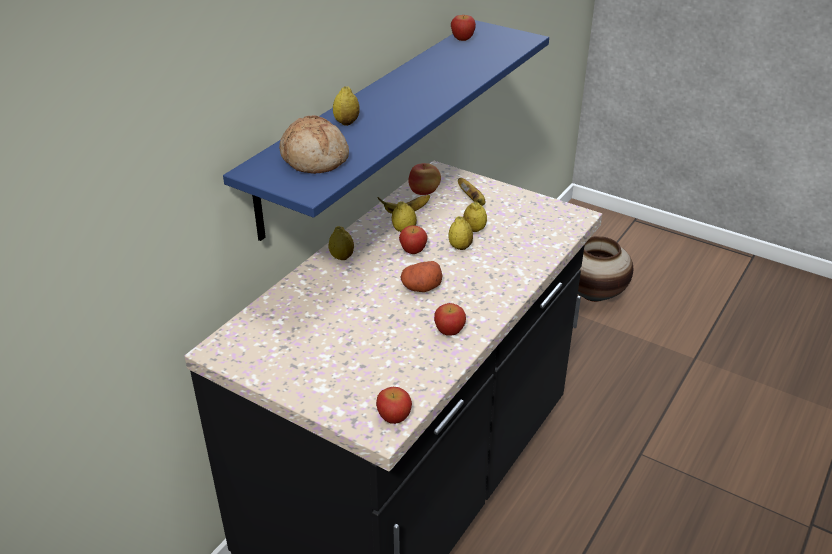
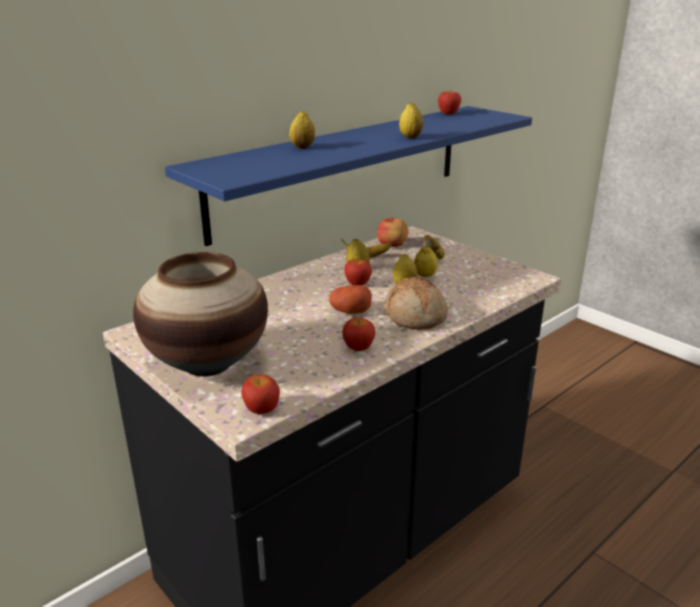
camera: 15 degrees right, 10 degrees down
(315, 158) = (254, 163): bread -> bread (415, 316)
(342, 257) = (289, 281): lemon -> lemon (410, 137)
(593, 294) = (578, 397): vase -> vase (207, 364)

